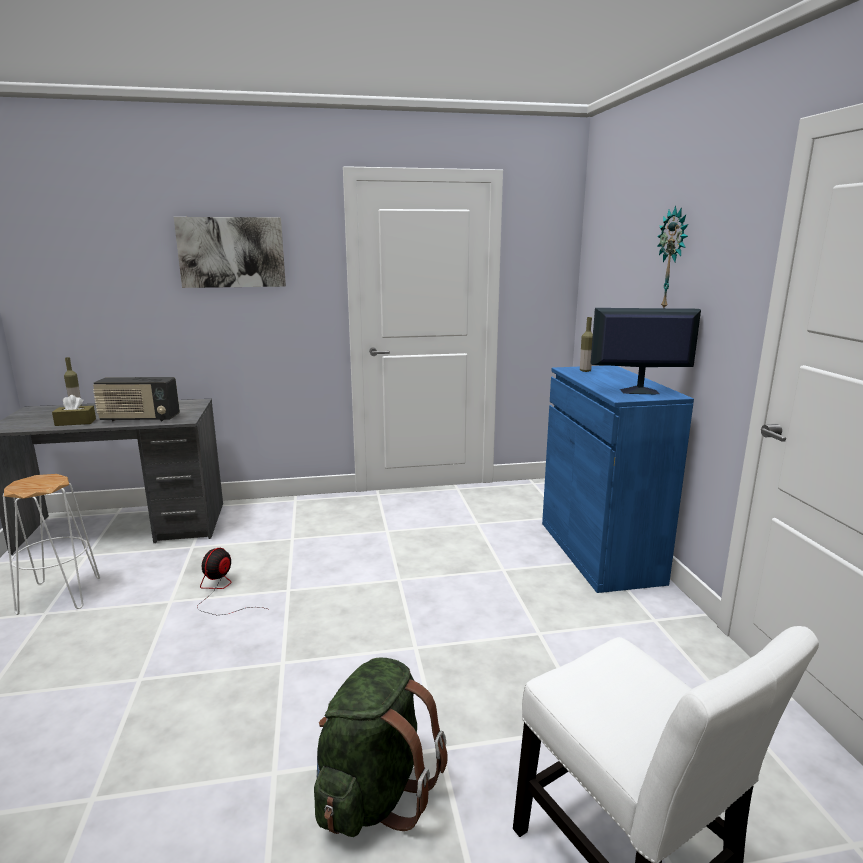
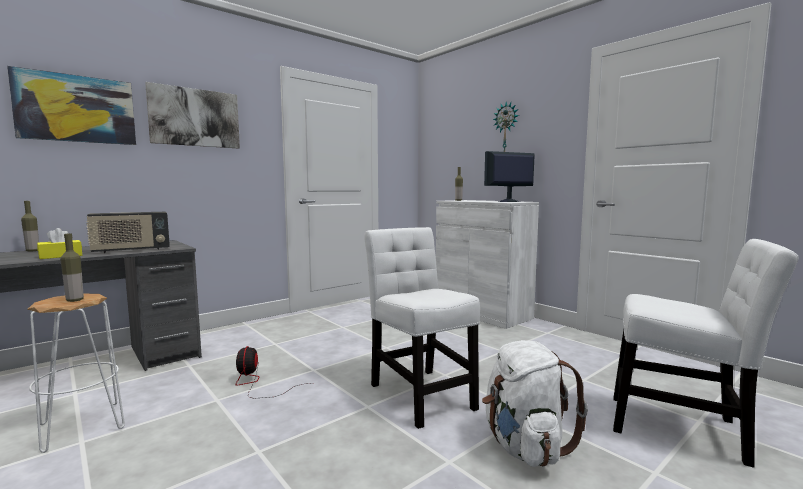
camera: 30 degrees left, 10 degrees down
(37, 485) = (75, 300): none -> bottle
(75, 422) = (60, 256): brown tissue box -> yellow tissue box
(109, 256) = (76, 109): none -> picture
(354, 665) = (419, 393): none -> white chair
(374, 793) = (524, 446): green backpack -> white backpack
(599, 551) = (482, 312): blue cabinet -> white cabinet

